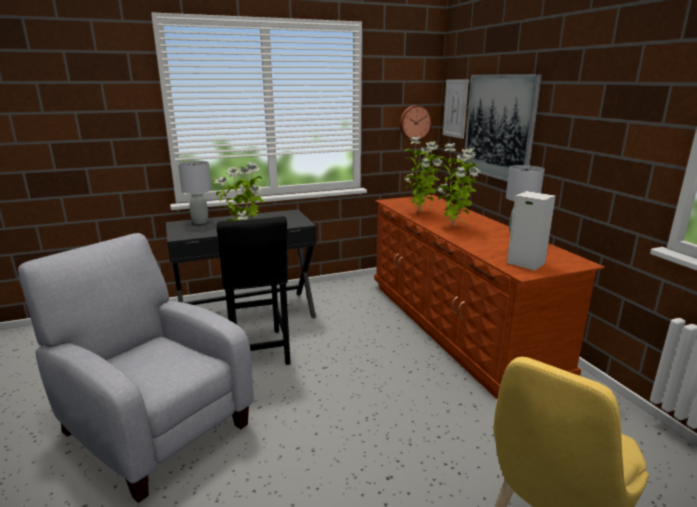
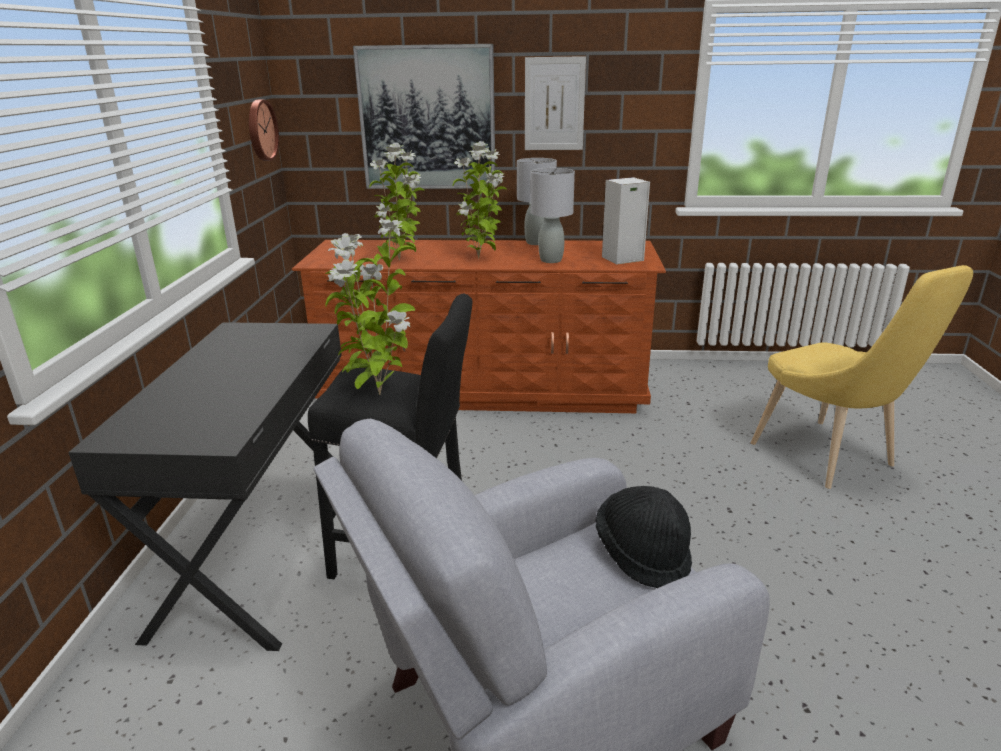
camera: 65 degrees left, 5 degrees up
(177, 373) = (643, 554): none -> black hat
(200, 222) = (146, 412): grey table lamp -> grey table lamp (550, 260)
(455, 108) = (317, 100): picture -> picture (554, 104)

